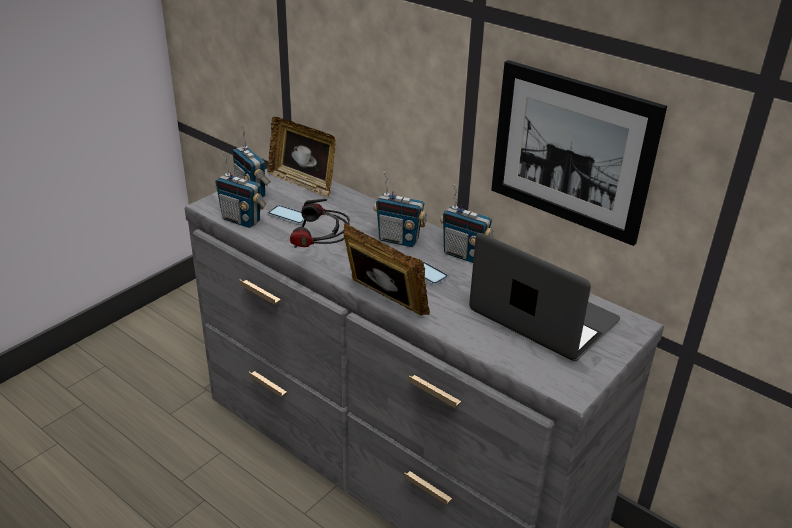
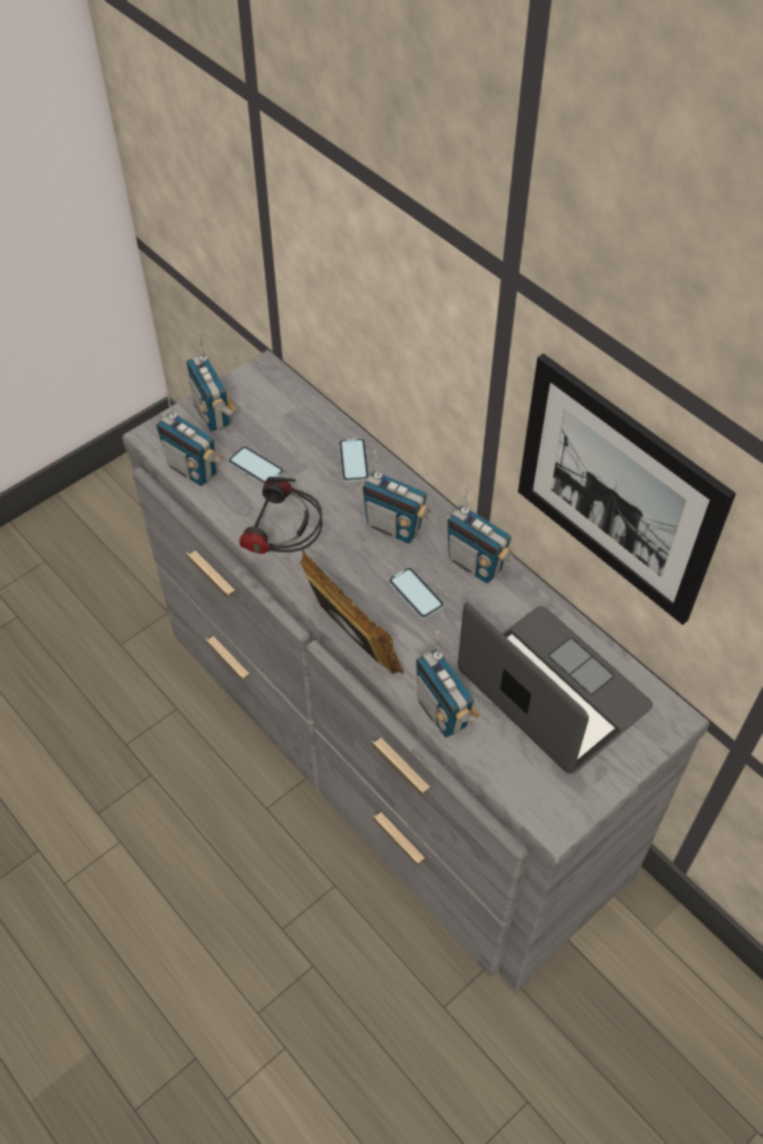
camera: 10 degrees right, 20 degrees up
(303, 183) = (285, 401): picture frame -> none
(360, 209) = (353, 461): none -> phone
(465, 335) = (443, 712): none -> radio

